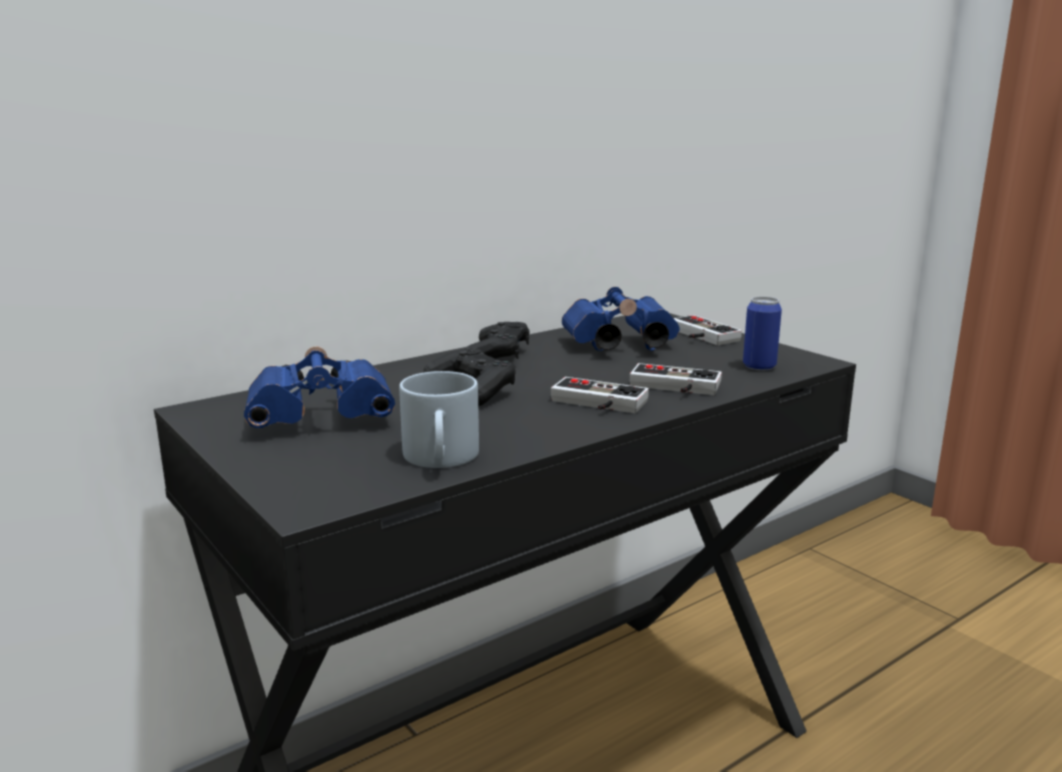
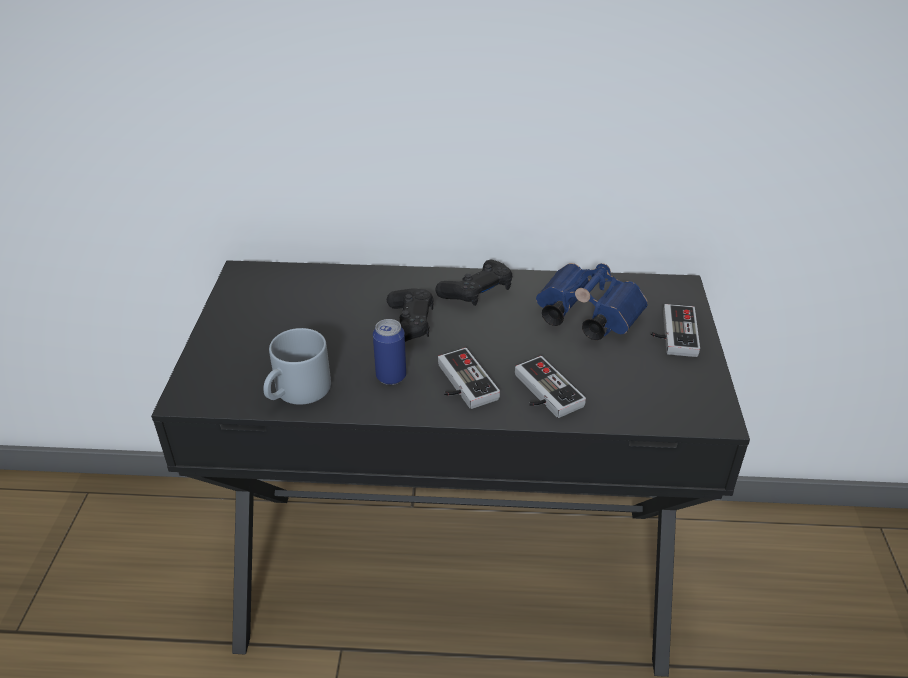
camera: 40 degrees right, 20 degrees up
(325, 419) = (290, 316): blue binoculars -> none
(759, 366) = (653, 400): can -> can (391, 376)

